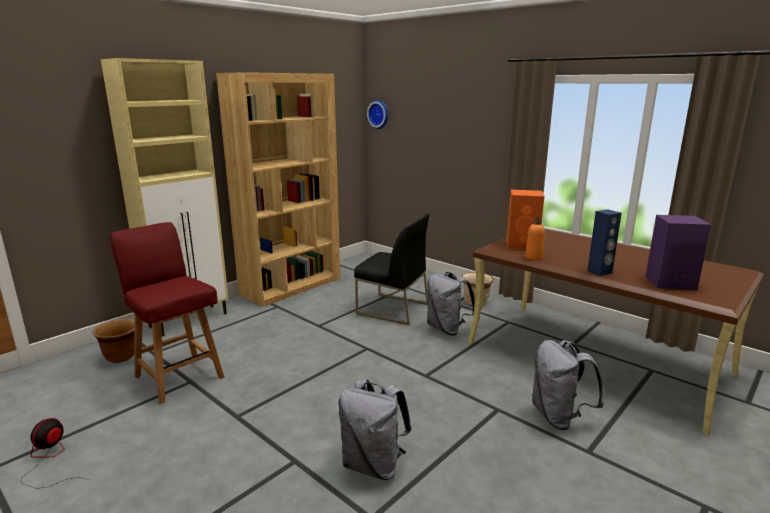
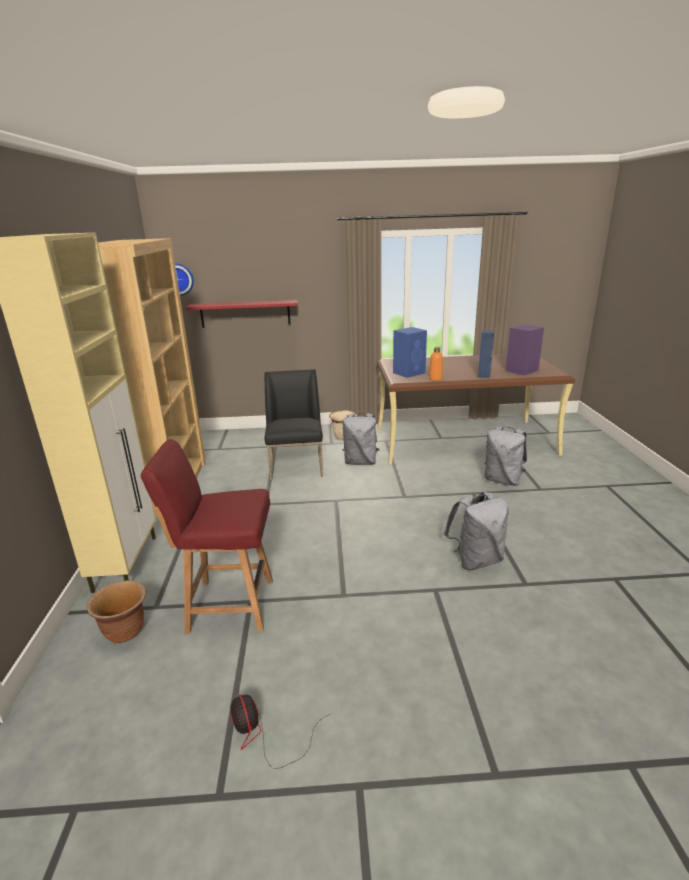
camera: 45 degrees left, 5 degrees up
(392, 309) = (297, 466): black chair -> black chair turned 75 degrees counterclockwise
(423, 153) = (245, 313): none -> red shelf
(523, 245) = (409, 373): orange speaker -> blue speaker

